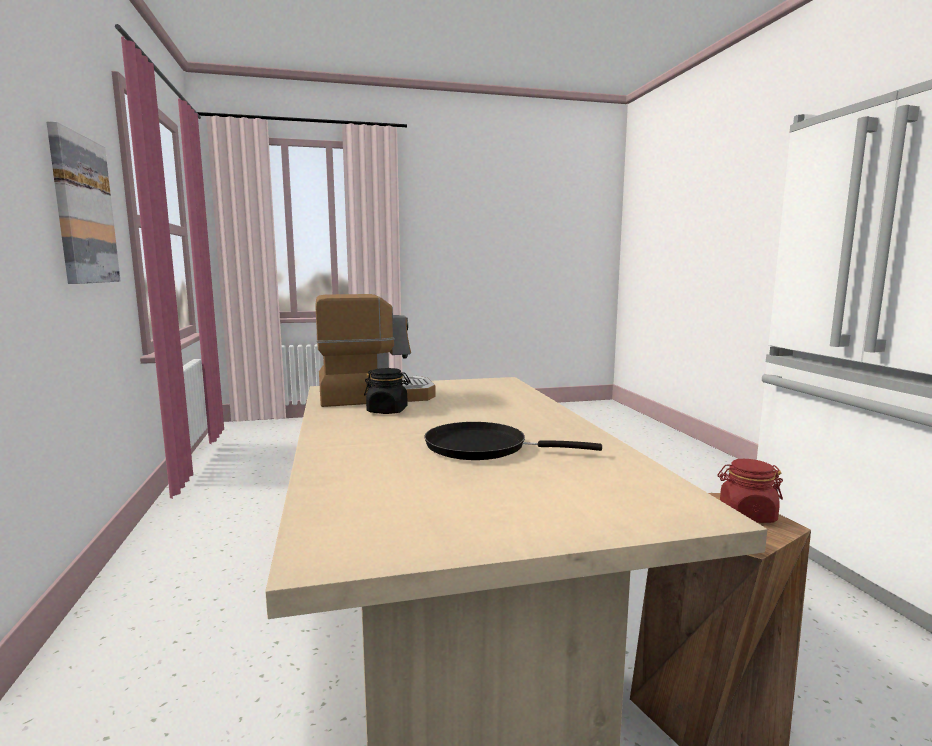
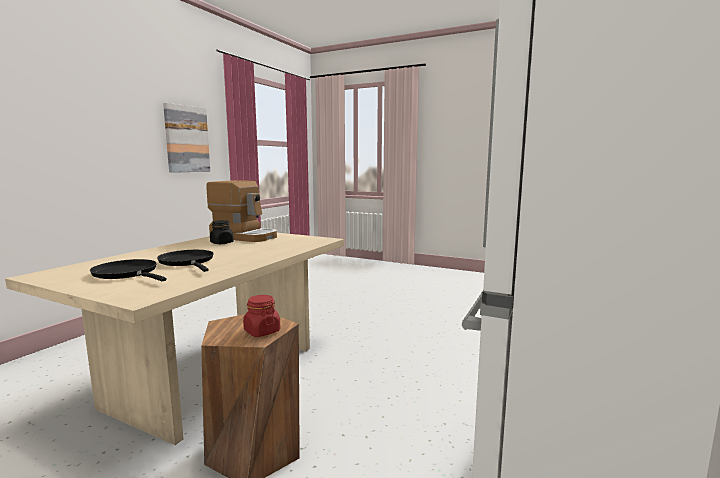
camera: 40 degrees right, 0 degrees up
(487, 490) = (127, 273): none -> black frying pan

